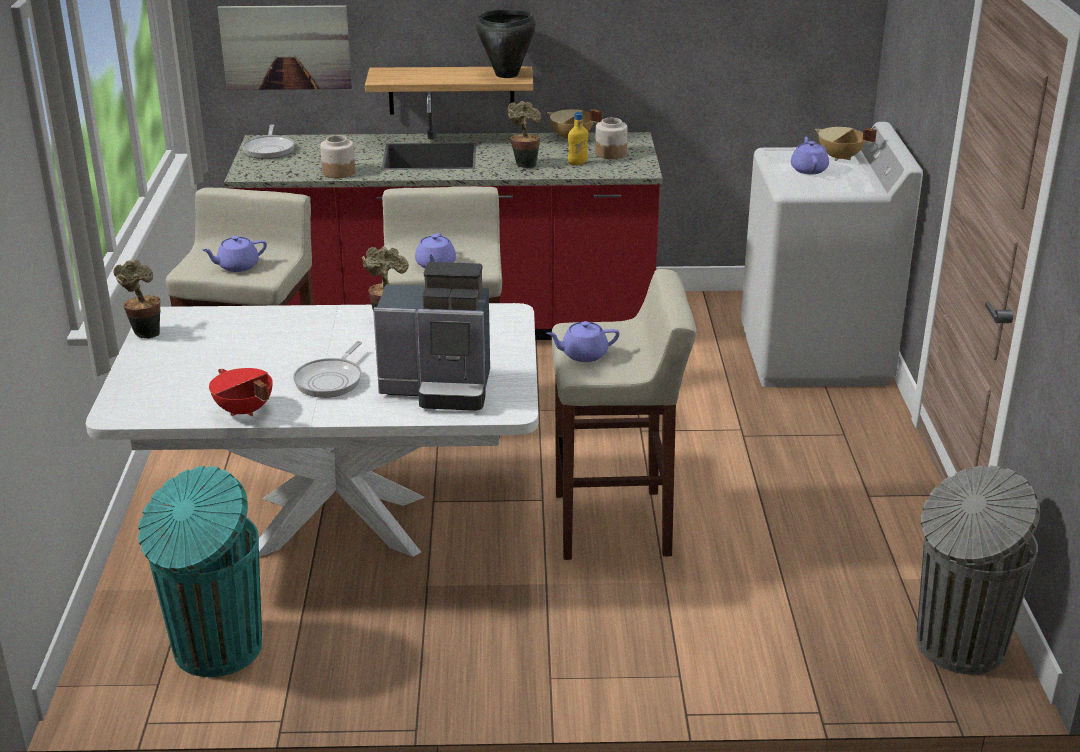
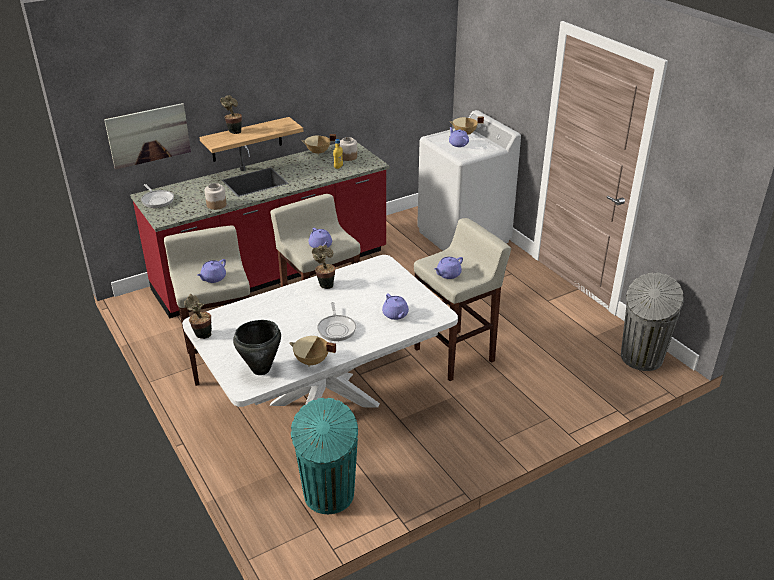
camera: 30 degrees left, 5 degrees up
(243, 411) = (312, 361): red cooking pot -> beige cooking pot
(440, 388) = (395, 315): coffee machine -> purple teapot
(507, 75) = (283, 125): black cooking pot -> black cooking pot (261, 369)
(524, 164) = (311, 174): potted plant -> potted plant (234, 131)

